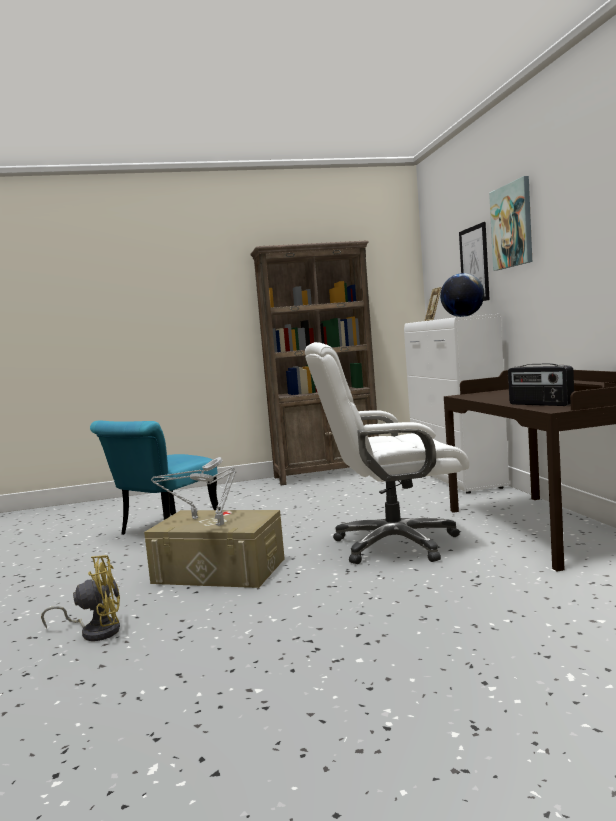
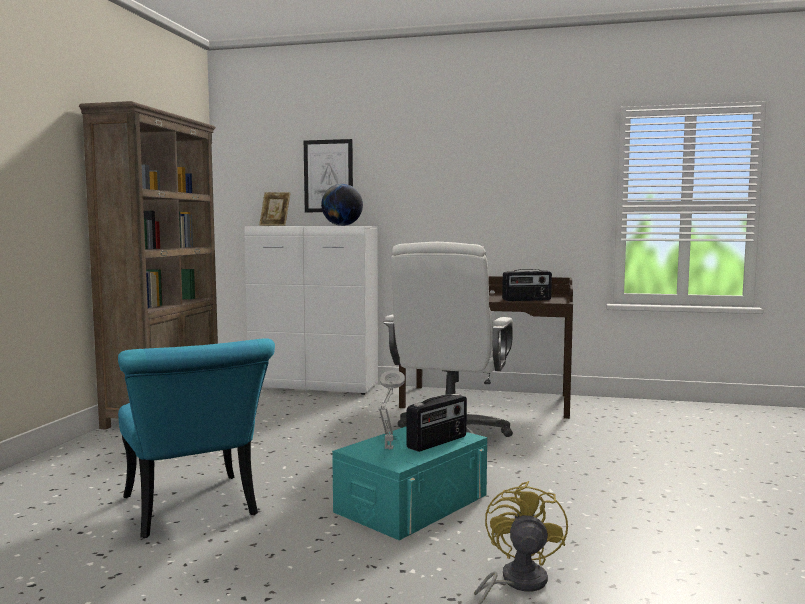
camera: 65 degrees left, 0 degrees up
(219, 571) = (412, 503): beige storage box -> turquoise storage box
(221, 524) = (438, 442): grey table lamp -> radio
(512, 225) = (397, 150): picture -> none

